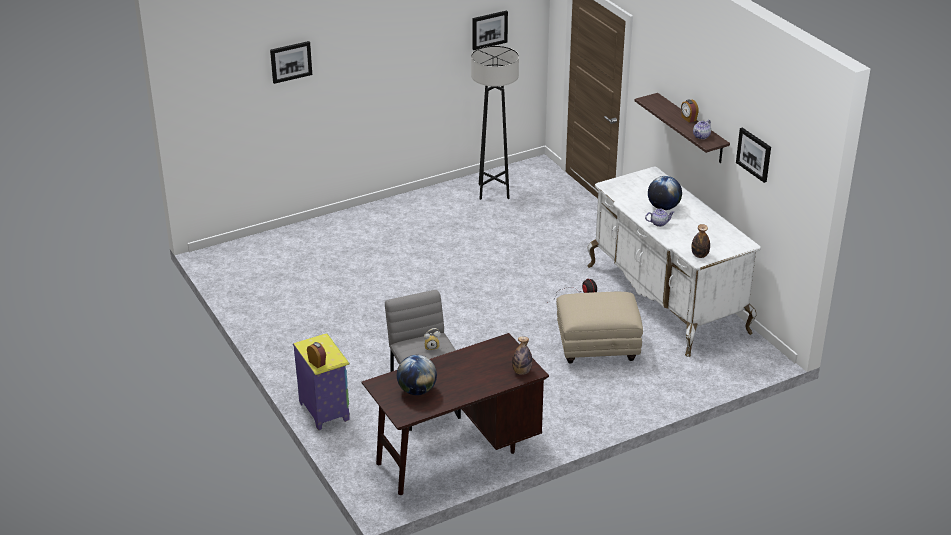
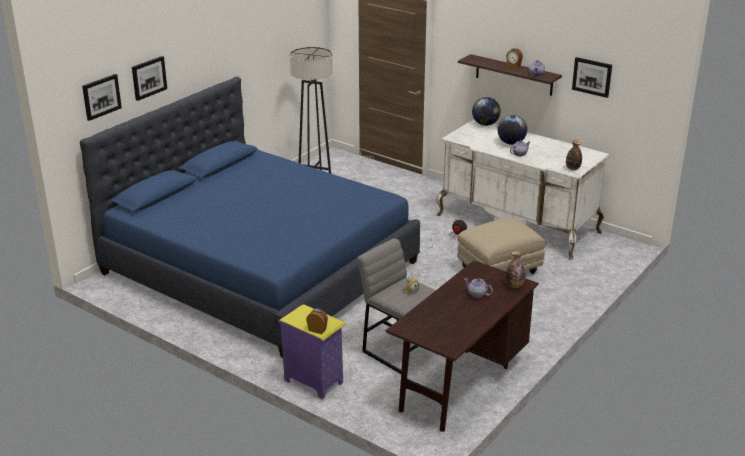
camera: 25 degrees left, 5 degrees down
(363, 279) = (260, 267): none -> blue bed
(417, 390) = (442, 324): globe -> globe (485, 124)
(476, 370) = (477, 295): none -> teapot
(489, 29) = (291, 36): picture -> picture (101, 96)

